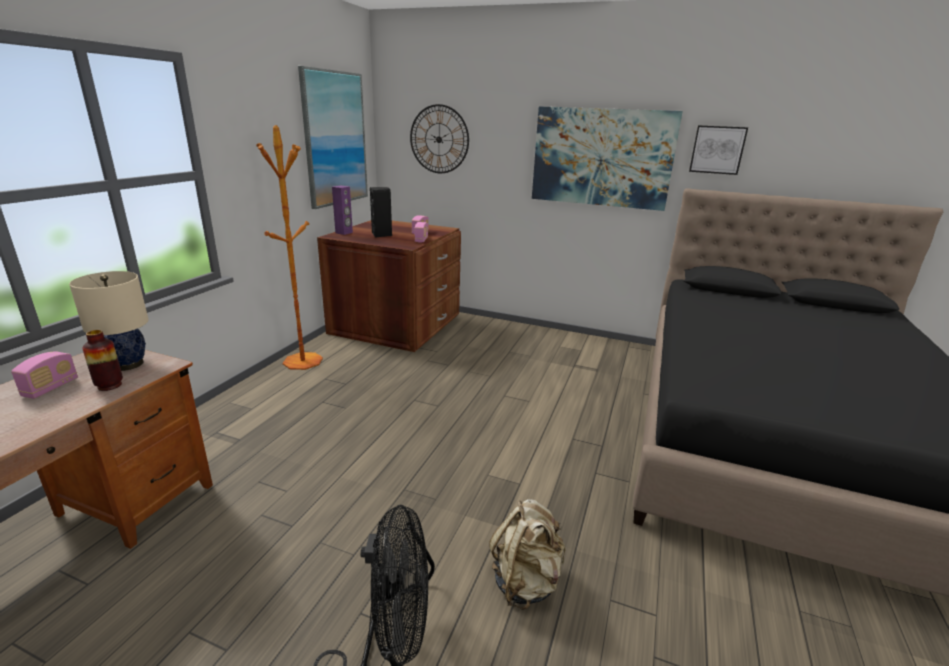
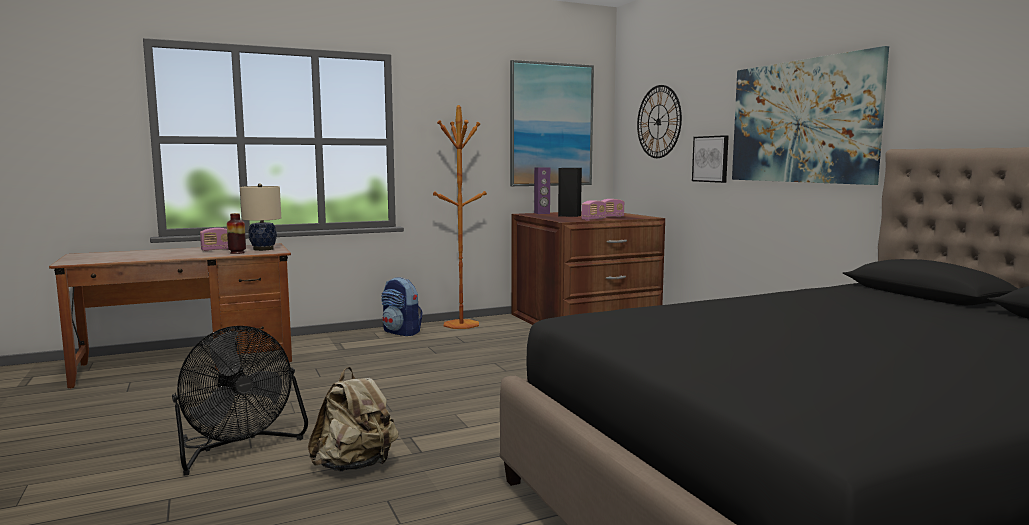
camera: 45 degrees right, 15 degrees down
(262, 392) = (402, 332): none -> backpack
(717, 150) = (939, 91): picture -> picture (711, 159)

